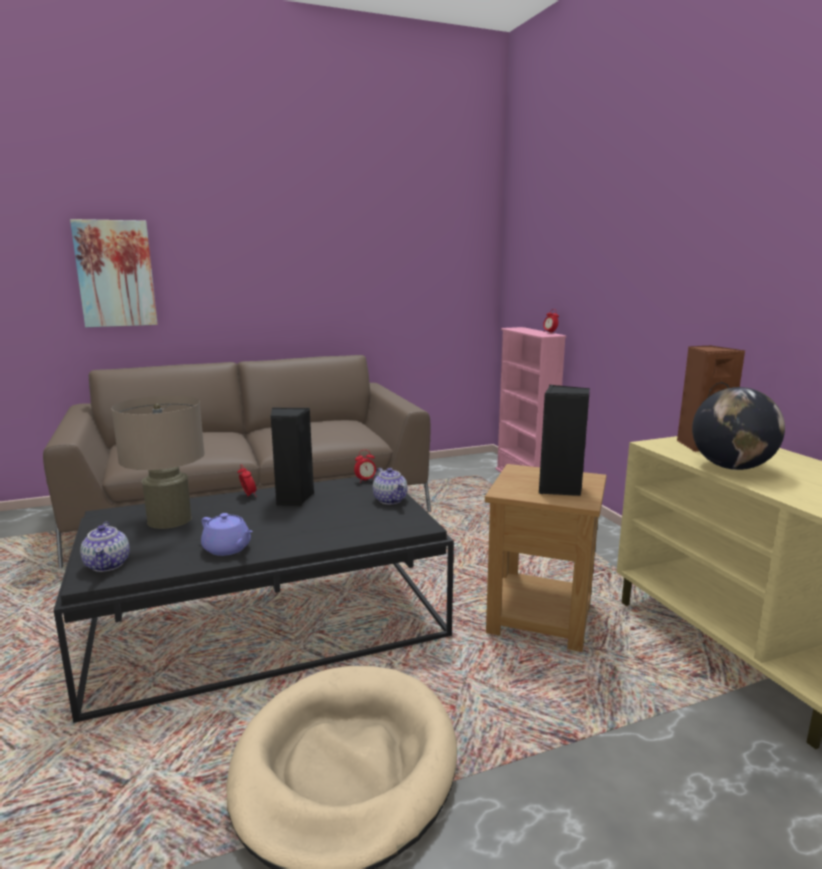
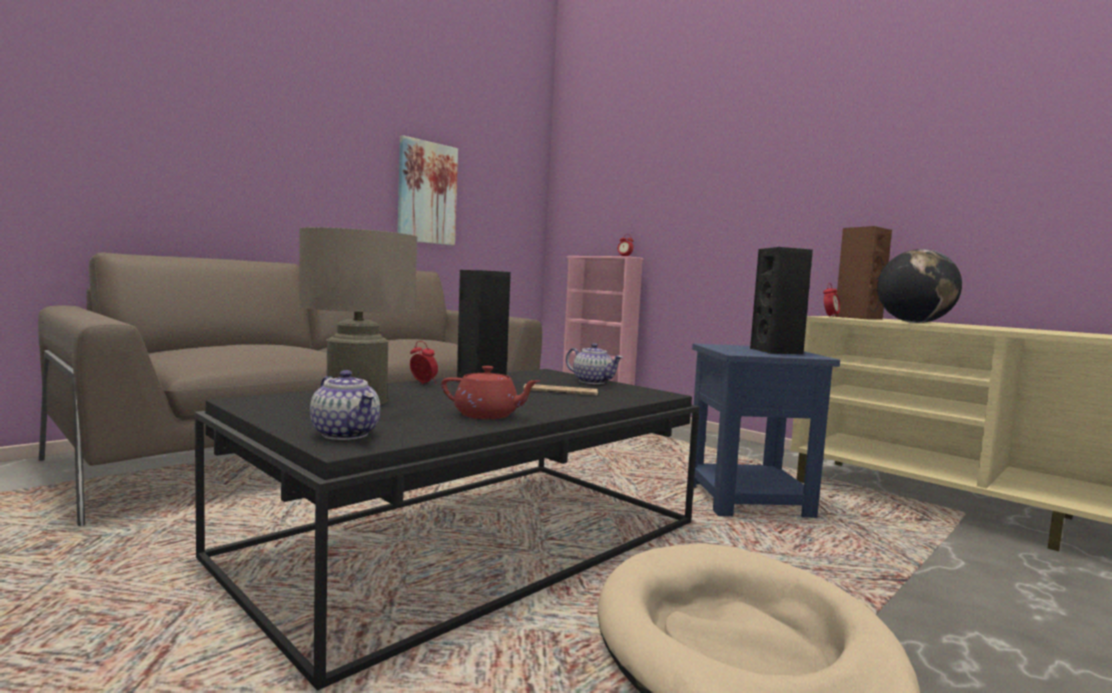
camera: 25 degrees left, 10 degrees down
(115, 274) = (134, 133): picture -> picture (426, 193)
(228, 549) = (487, 415): purple teapot -> red teapot
(337, 515) = (561, 391): none -> newspaper
(365, 480) = (537, 372): alarm clock -> alarm clock (830, 317)
(538, 618) = (746, 500): brown side table -> blue side table

